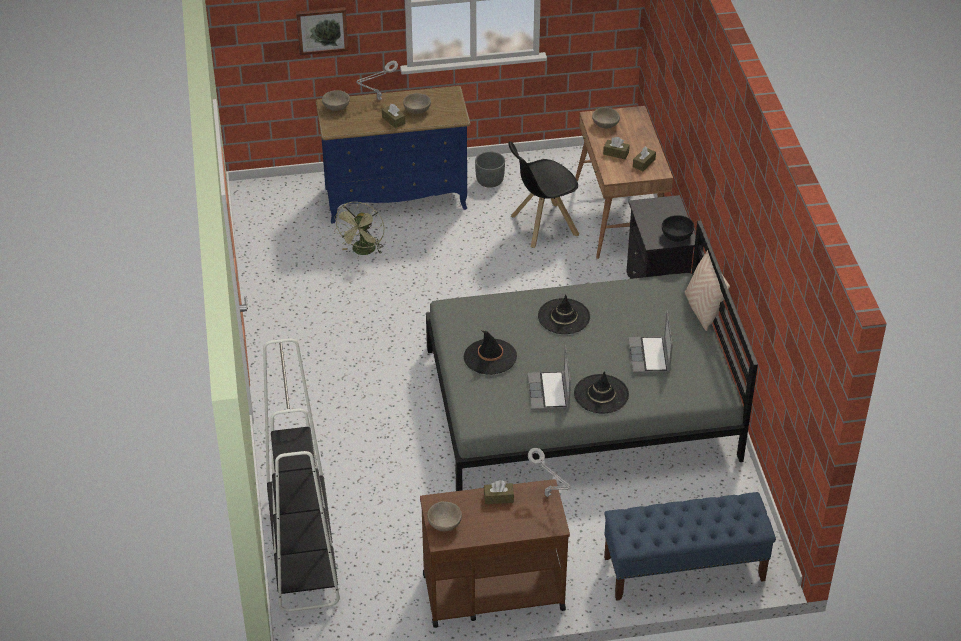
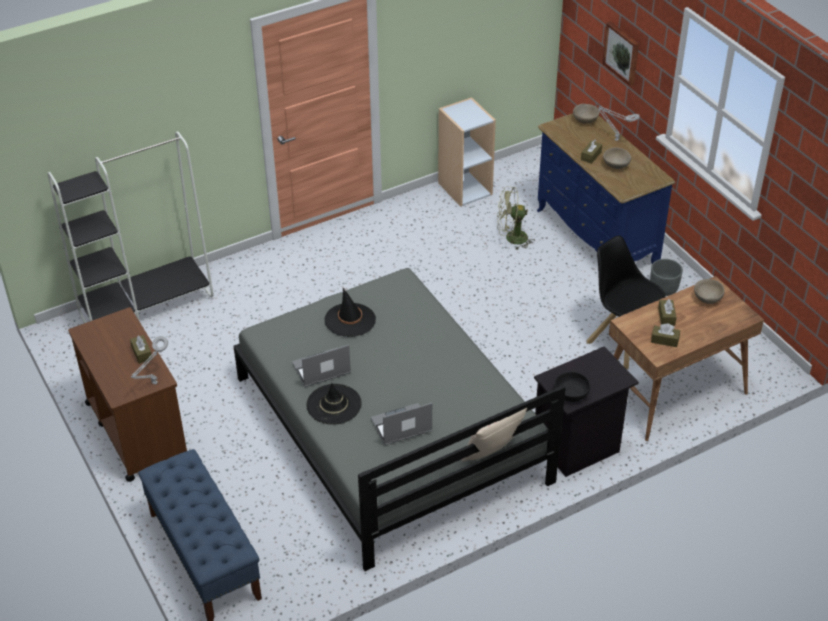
camera: 70 degrees right, 0 degrees up
(264, 261) = (465, 188): none -> bookcase
(445, 524) = (101, 329): beige bowl -> none
(564, 316) = (428, 354): black hat -> none

